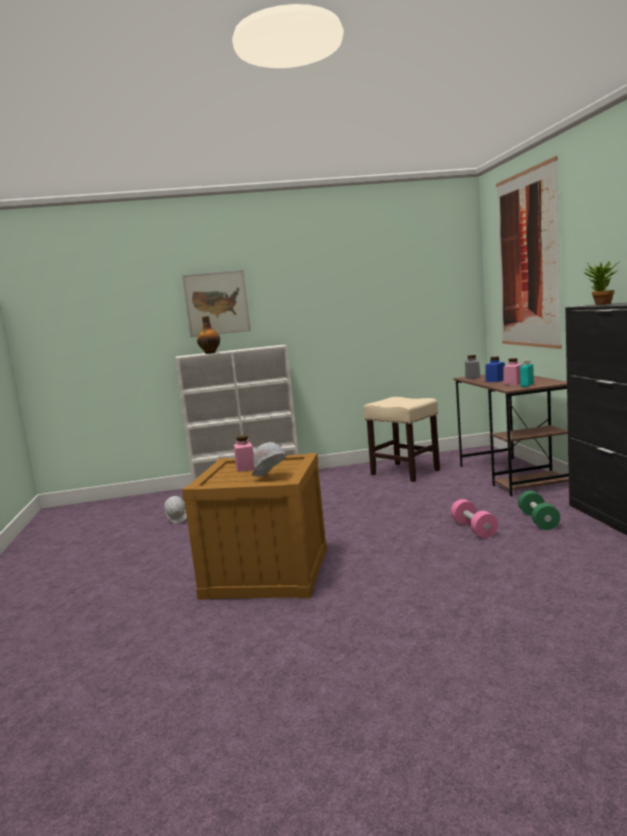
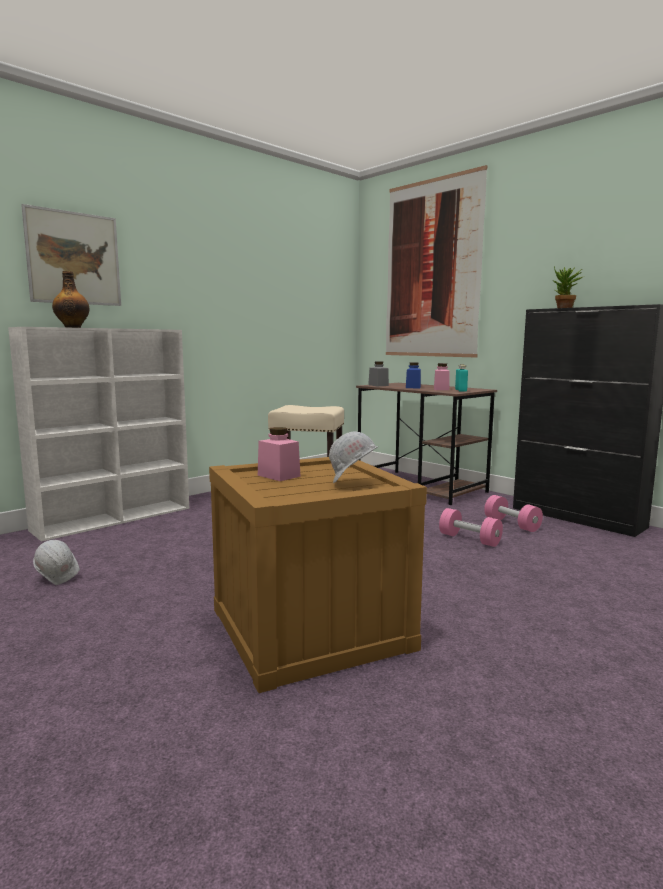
camera: 35 degrees left, 0 degrees up
(538, 521) = (512, 524): green dumbbell -> pink dumbbell

